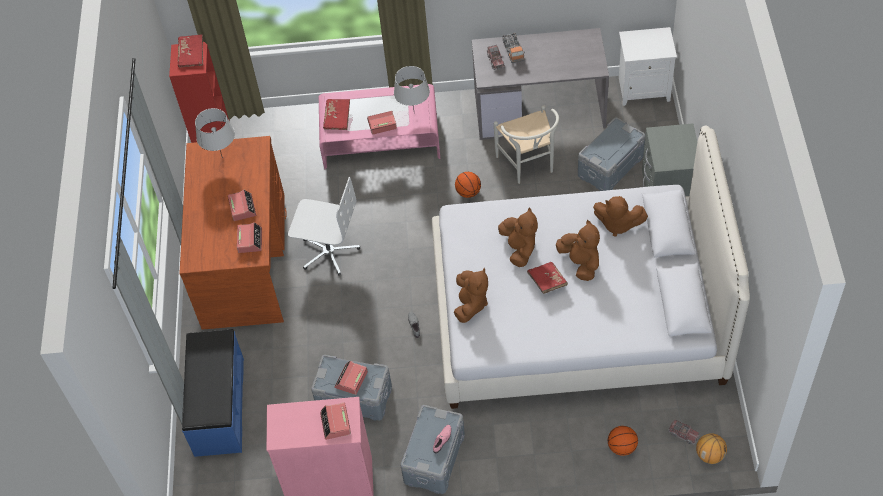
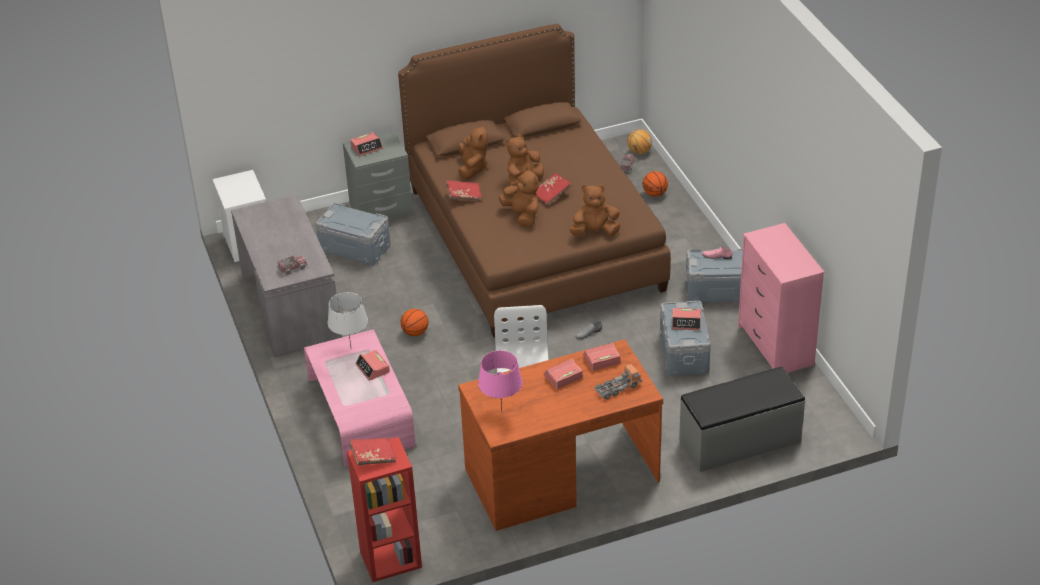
camera: 110 degrees left, 15 degrees down
(218, 406) = (740, 441): blue bench -> grey bench
(222, 158) = (502, 412): grey table lamp -> pink table lamp
(335, 423) = (776, 239): alarm clock -> alarm clock (367, 147)
(337, 118) = (373, 404): red book -> red book (464, 195)
(513, 51) = (275, 259): toy truck -> toy truck (618, 388)
(519, 249) = (522, 215): brown plush toy -> brown plush toy turned 90 degrees clockwise
(529, 166) = (368, 299): white chair -> none
(577, 313) = (533, 238): white bed -> brown bed

